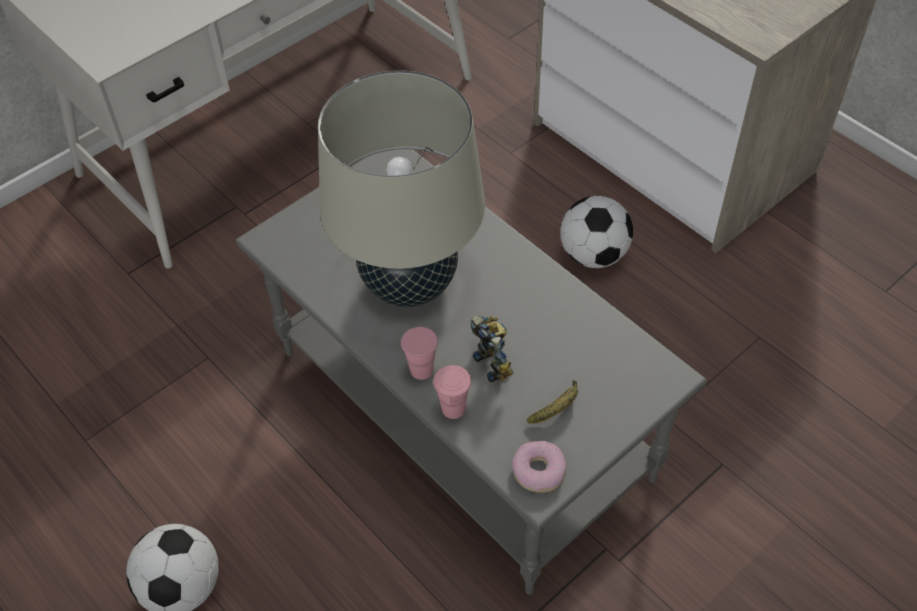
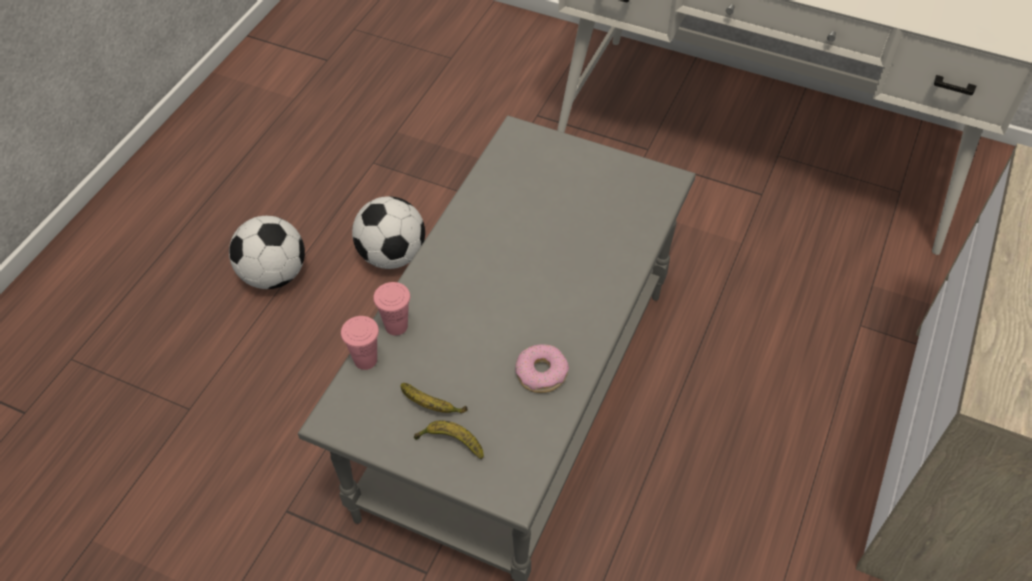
camera: 65 degrees right, 0 degrees up
(409, 283) = (521, 245): beige table lamp -> none
(421, 370) = (428, 288): pink cup -> pink cup (365, 360)
(495, 362) = (462, 339): toy robot -> none
(539, 471) = (355, 413): donut -> donut (541, 373)
(593, 255) = (773, 446): football -> football (392, 255)
(602, 405) = (451, 442): none -> banana

